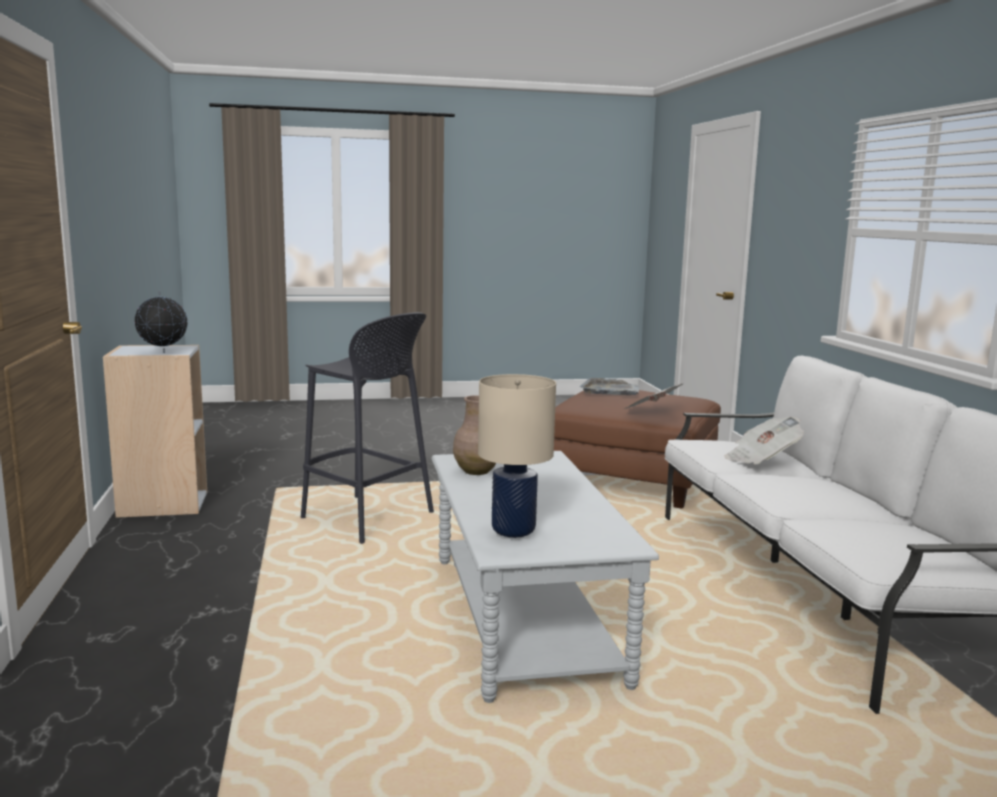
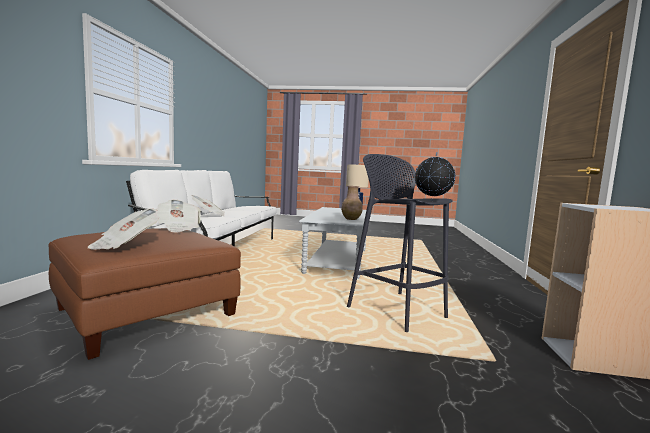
camera: 160 degrees left, 5 degrees down
(163, 353) = (593, 205): globe -> globe (432, 201)
(611, 390) = (125, 245): grey tray -> newspaper

